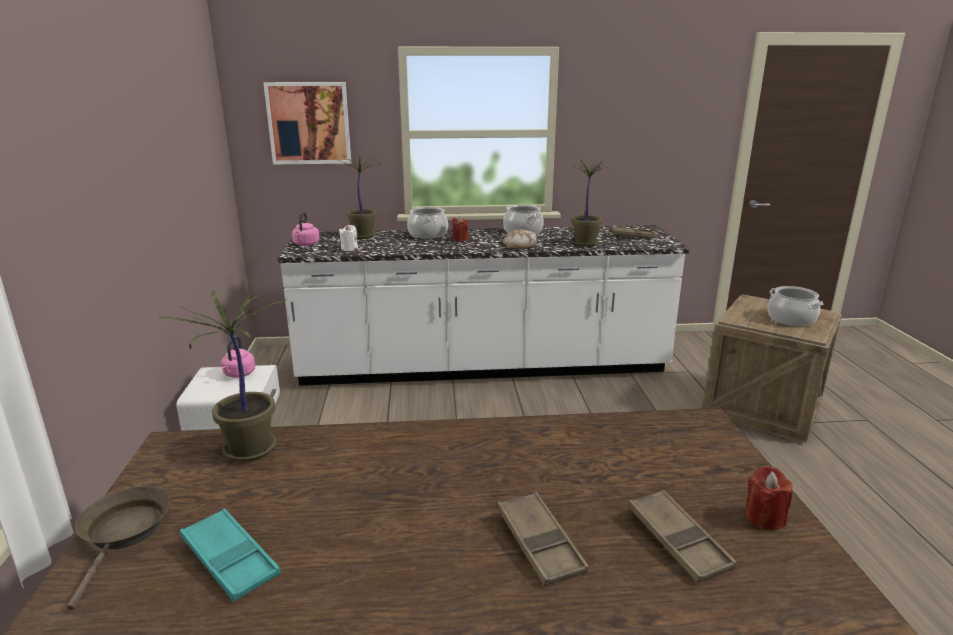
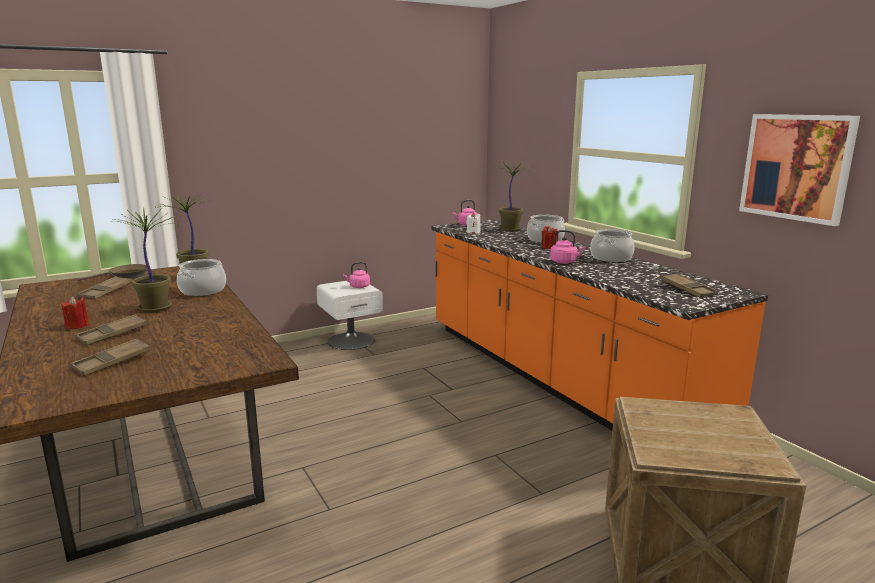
camera: 65 degrees right, 5 degrees down
(230, 559) = (106, 291): turquoise tray -> brown tray
(309, 123) = (523, 136): picture -> picture (796, 167)
(483, 367) = (555, 379): white counter -> orange counter
(520, 245) = (565, 262): bread -> pink kettle
(584, 243) = (616, 277): potted plant -> potted plant (157, 308)
(764, 517) = (136, 383): red candle -> red candle (77, 326)
(791, 319) = (696, 439): cooking pot -> cooking pot (202, 290)

